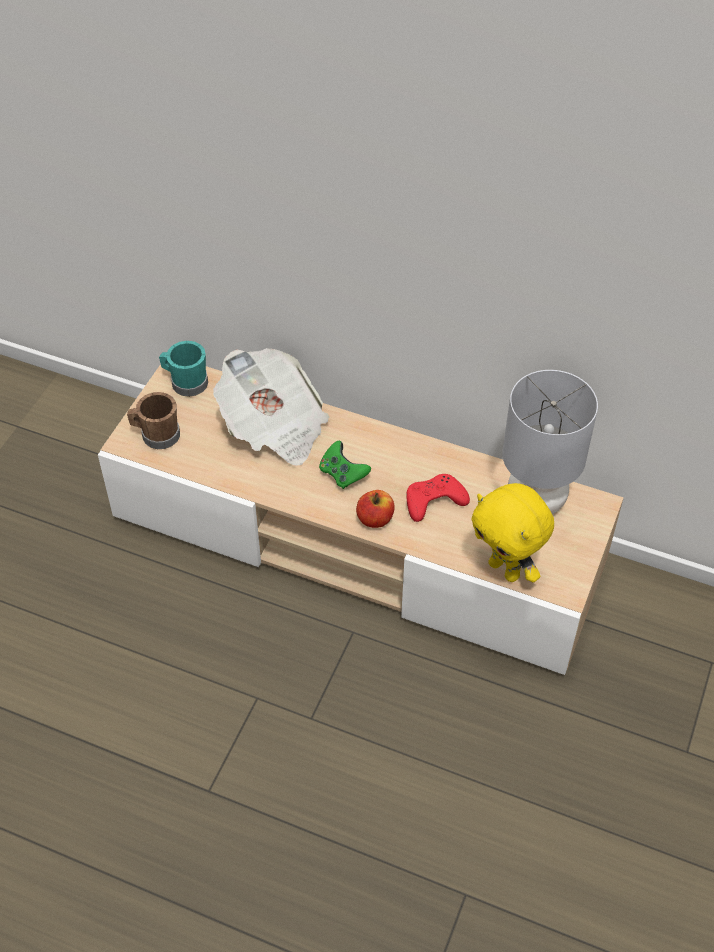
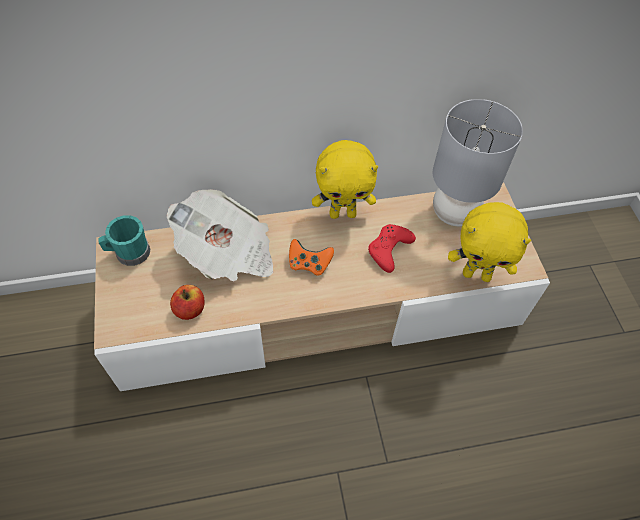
camera: 35 degrees left, 5 degrees up
(156, 435) = (136, 310): brown mug -> none
(342, 474) = (309, 264): green game controller -> orange game controller
(375, 519) = (360, 286): apple -> apple (190, 309)
(416, 444) = (343, 213): none -> yellow plush toy

